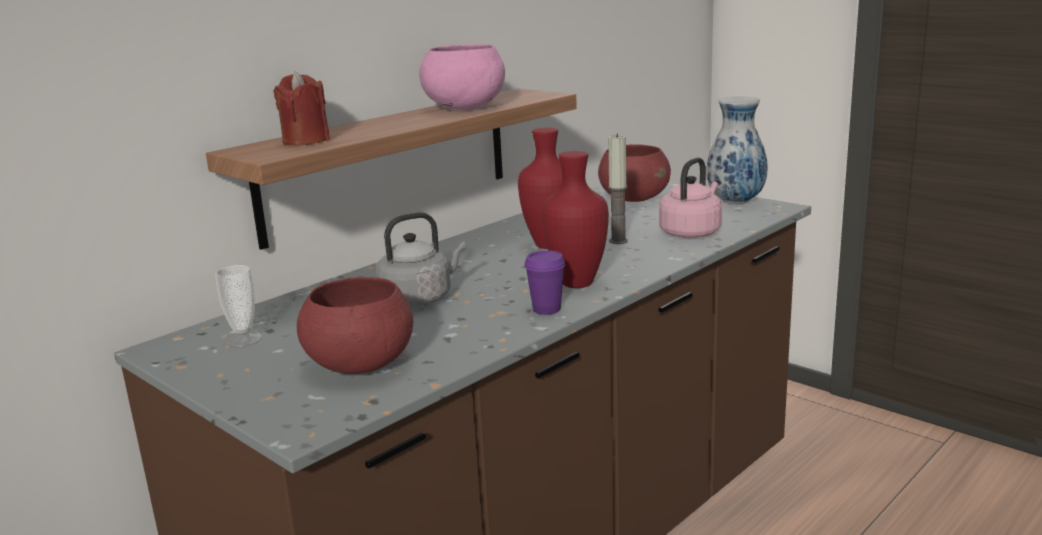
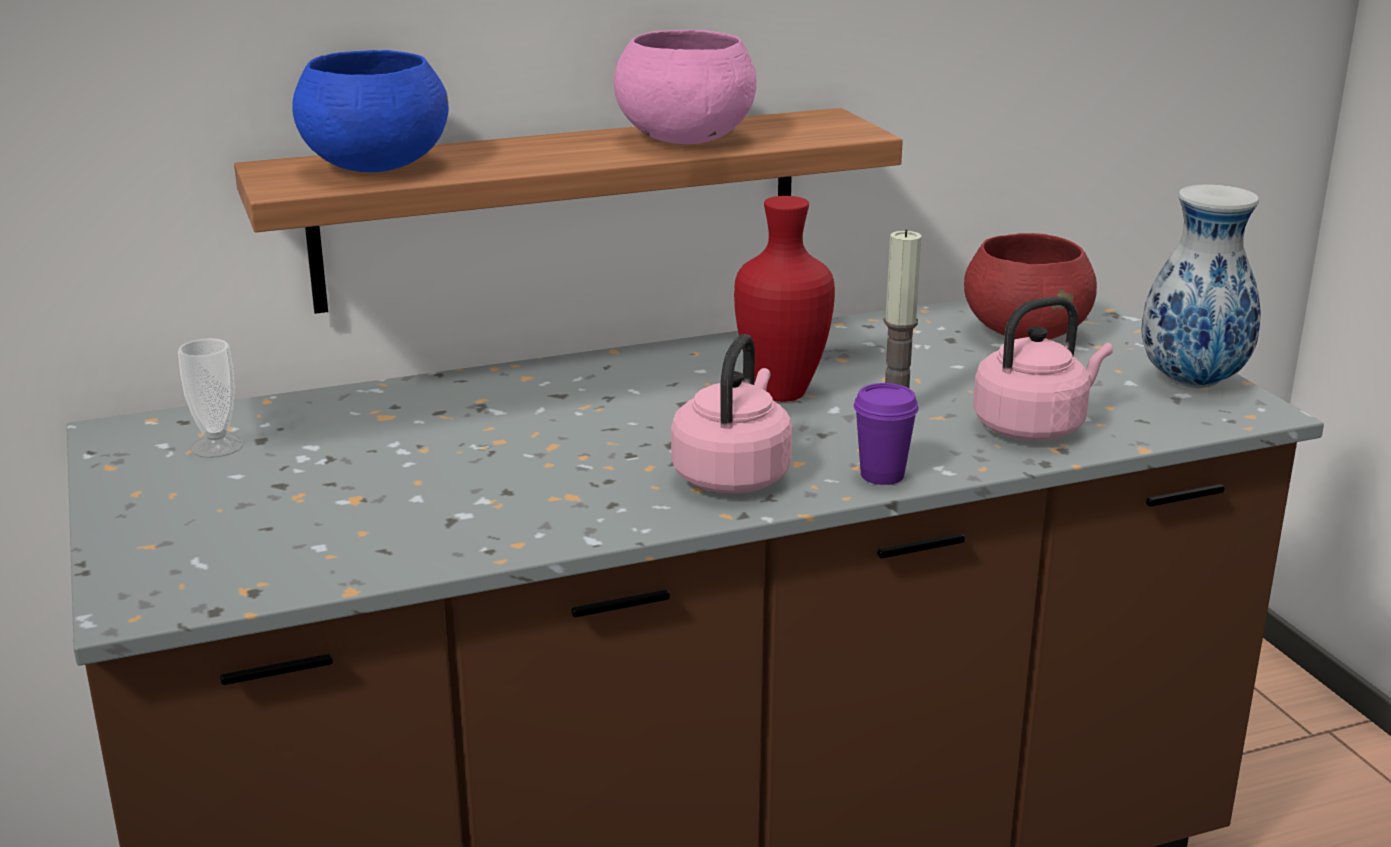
camera: 25 degrees right, 5 degrees up
(306, 140) = (375, 166): red candle -> blue bowl
(360, 366) = (299, 531): red bowl -> none
(420, 298) = (494, 441): grey kettle -> none
(546, 309) = (637, 510): purple cup -> purple cup (882, 475)
(575, 283) = (733, 475): red vase -> pink kettle

